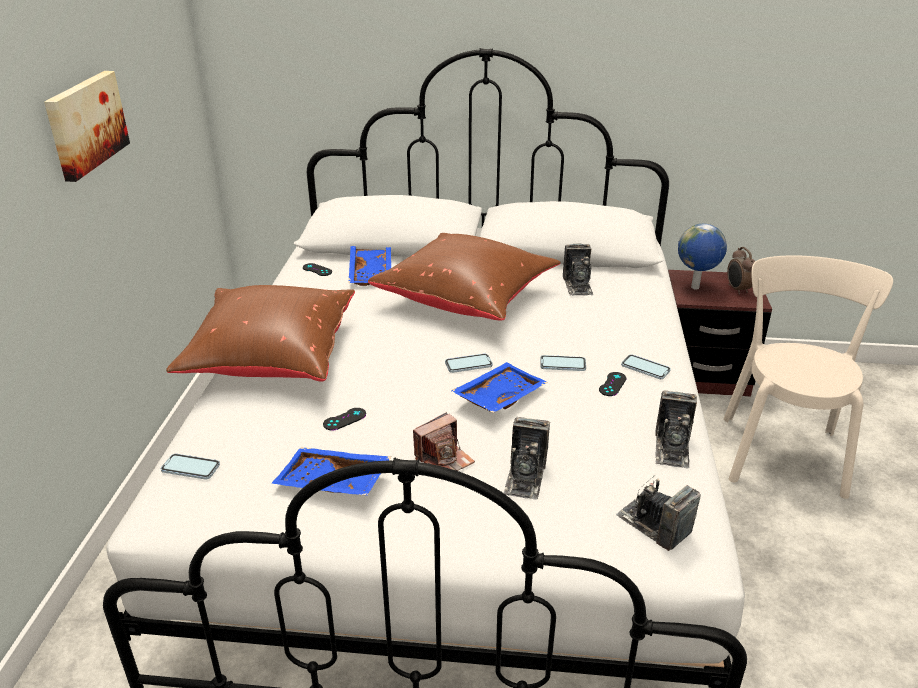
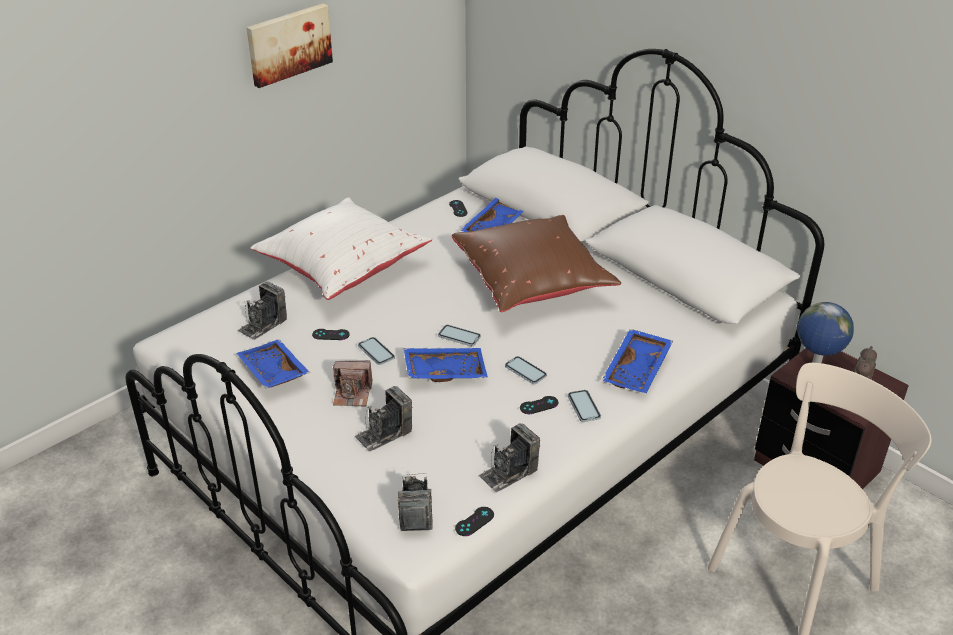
camera: 40 degrees right, 5 degrees up
(190, 468) = (215, 320): phone -> phone (376, 352)
(271, 358) = (342, 267): brown pillow -> white pillow
(577, 285) = (639, 312): camera -> camera (263, 325)
(639, 324) = (638, 370): none -> blue tray
(709, 502) = (474, 521): none -> black game controller

